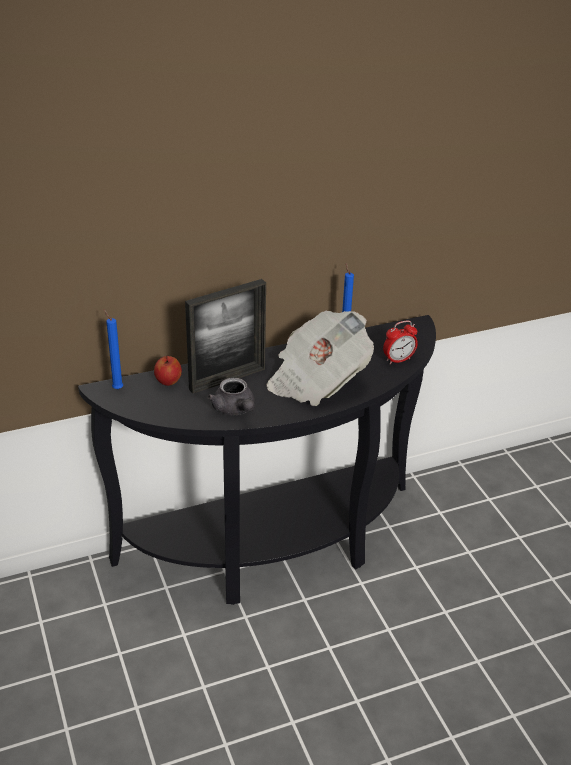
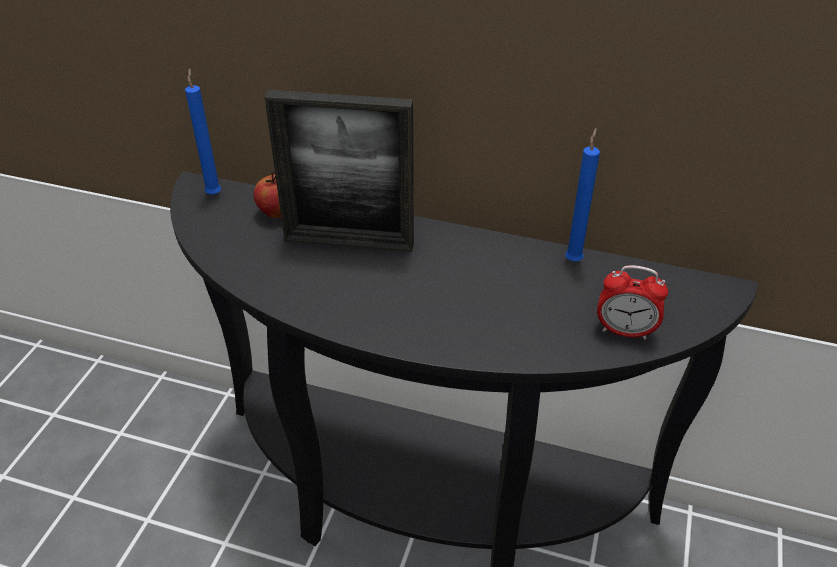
camera: 40 degrees right, 5 degrees up
(235, 410) = (305, 289): grey teapot -> none
(317, 380) = (463, 301): newspaper -> none

